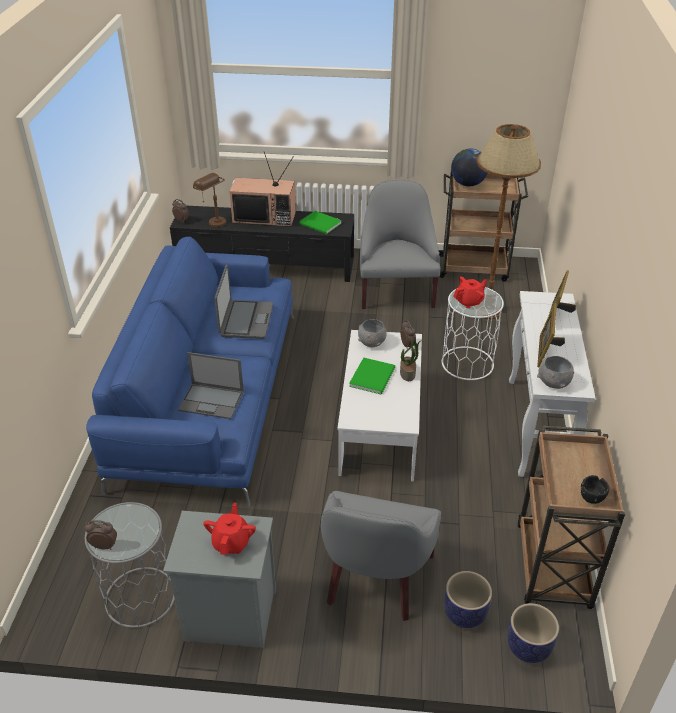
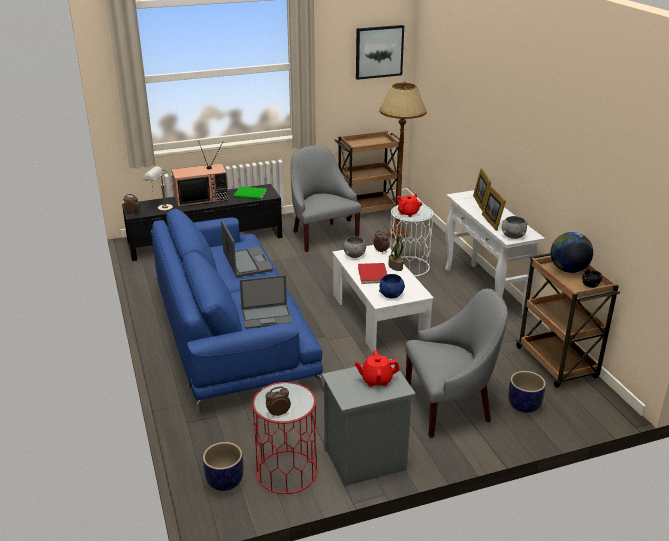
camera: 25 degrees left, 10 degrees down
(140, 597) = (286, 472): grey side table -> red side table
(213, 221) = (160, 208): brown table lamp -> grey table lamp
(231, 542) = (376, 380): red teapot -> red teapot turned 75 degrees counterclockwise
(371, 414) = (392, 295): none -> blue bowl
(373, 376) = (373, 274): green book -> red book
(375, 579) = (450, 405): grey armchair -> grey armchair turned 90 degrees counterclockwise
(467, 184) = (355, 143): globe -> globe (568, 269)
(520, 70) = (379, 51): none -> picture
(527, 647) = (577, 410): planter -> planter (224, 481)

